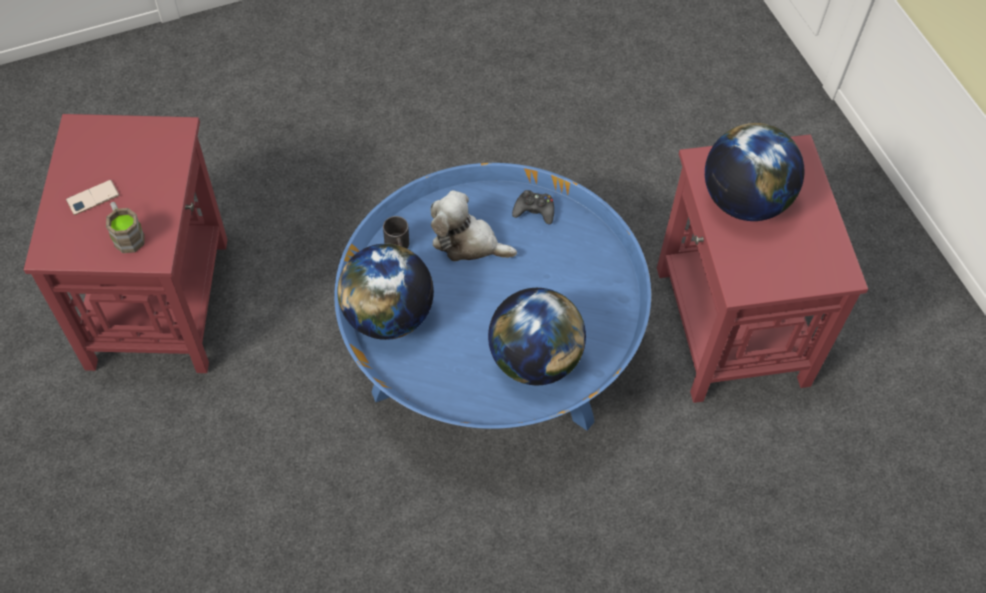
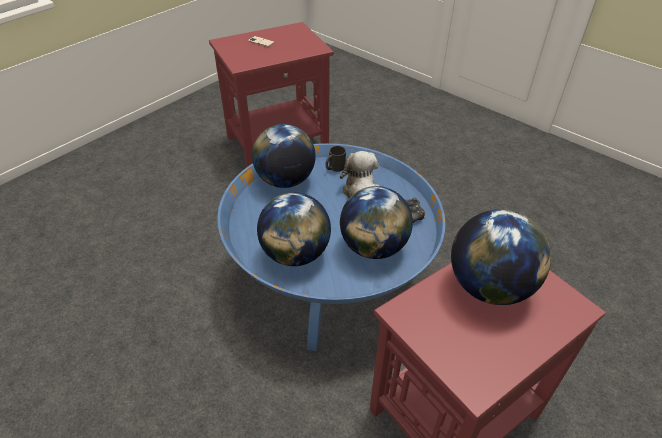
camera: 65 degrees right, 15 degrees down
(127, 235) = (246, 56): brown mug -> none
(567, 275) = (373, 247): none -> globe

